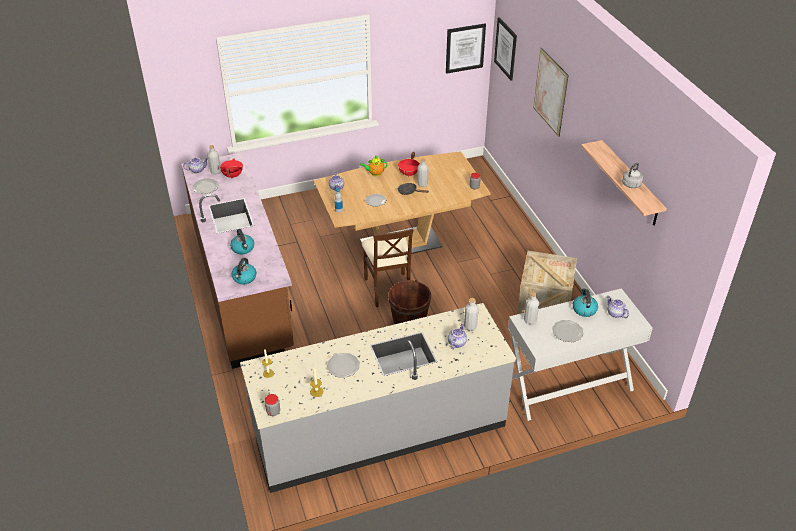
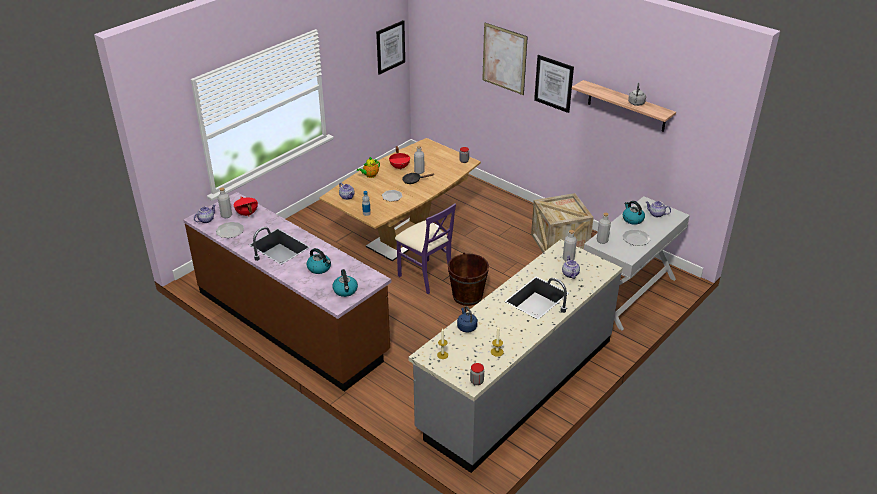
camera: 30 degrees left, 5 degrees down
(313, 355) = (466, 327): none -> blue kettle
(343, 366) = (499, 325): plate -> none
(388, 289) = (425, 276): beige chair -> purple chair
(506, 48) = (432, 37): picture -> picture (554, 83)

